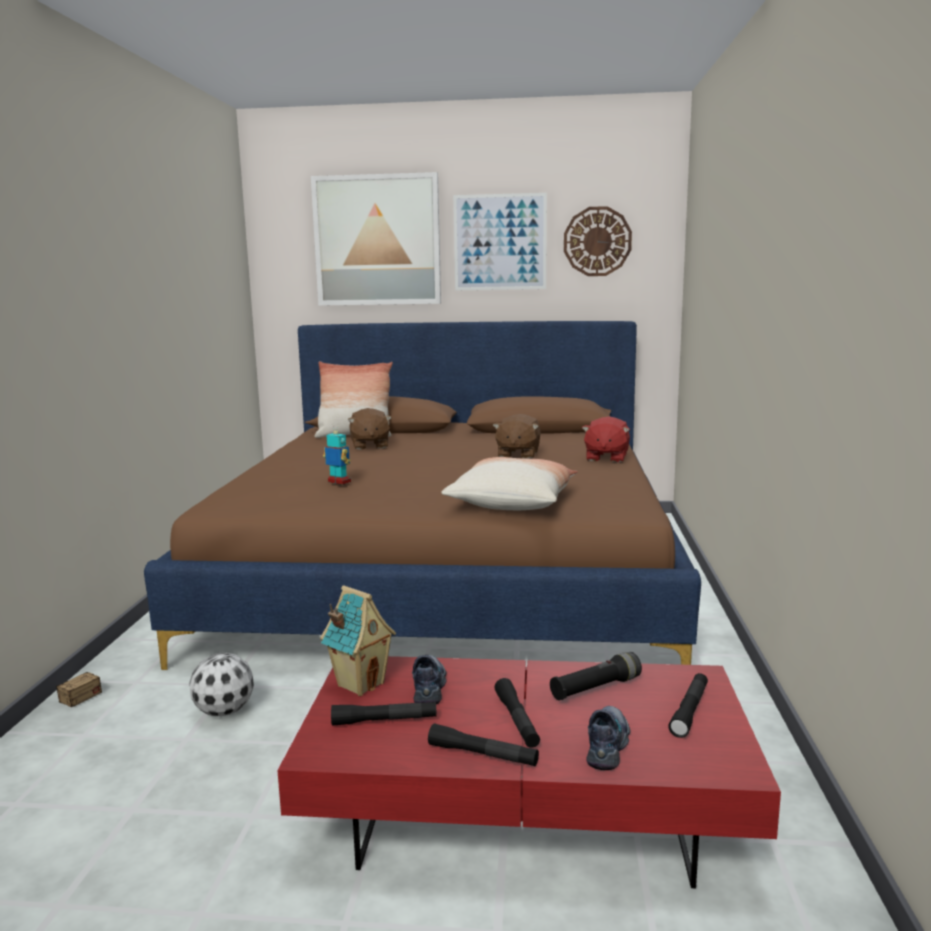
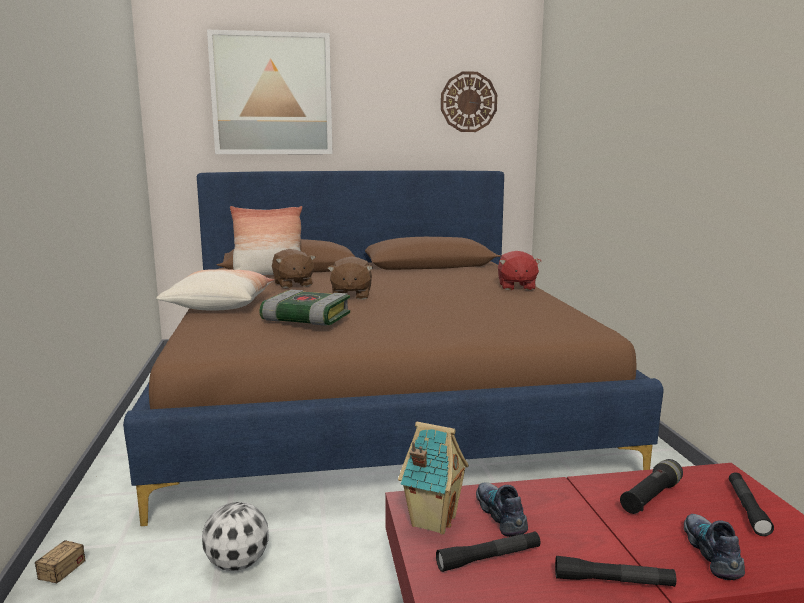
camera: 15 degrees left, 0 degrees up
(339, 482) = (305, 318): toy robot -> book
(500, 242) = (385, 100): picture -> none
(512, 502) = (483, 329): pillow -> pillow (220, 305)
(517, 454) = (439, 287): brown plush toy -> brown plush toy (351, 296)
(517, 720) = (612, 539): black flashlight -> none

